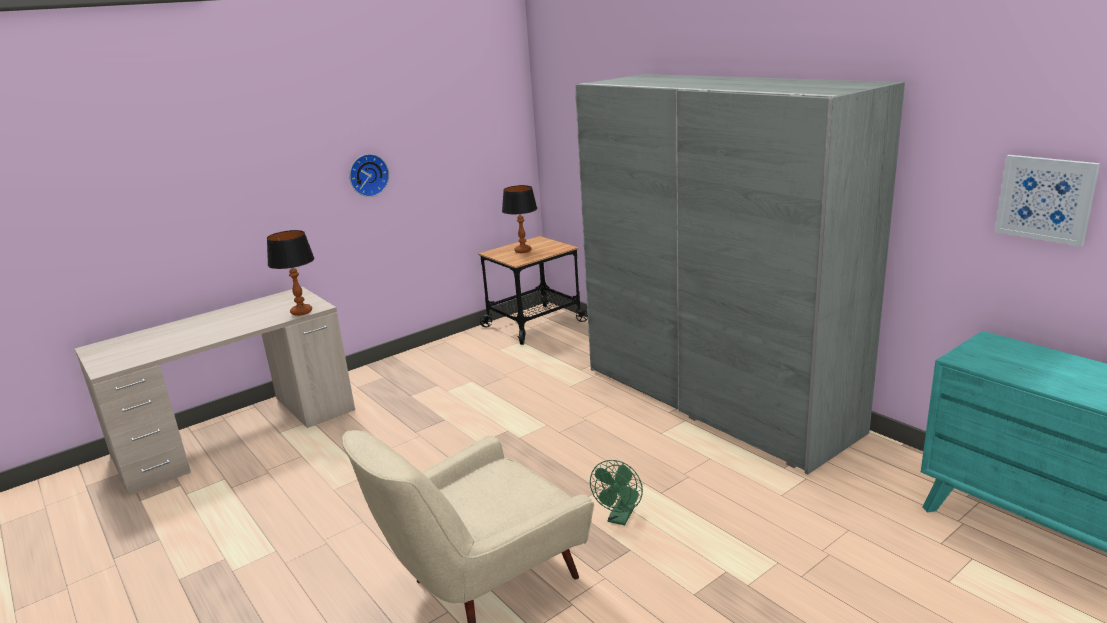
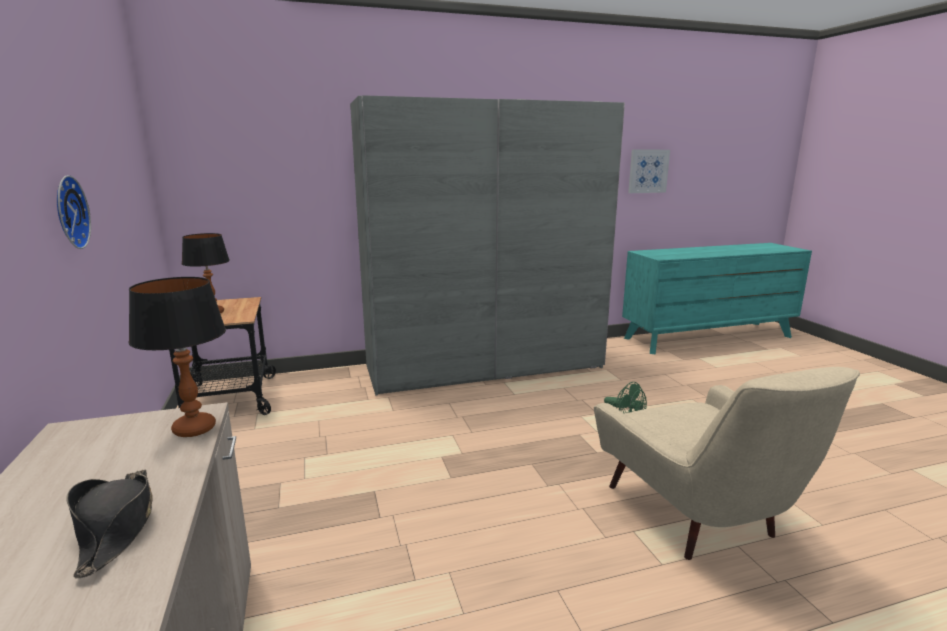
camera: 70 degrees left, 5 degrees down
(216, 331) = (116, 527): none -> black hat

